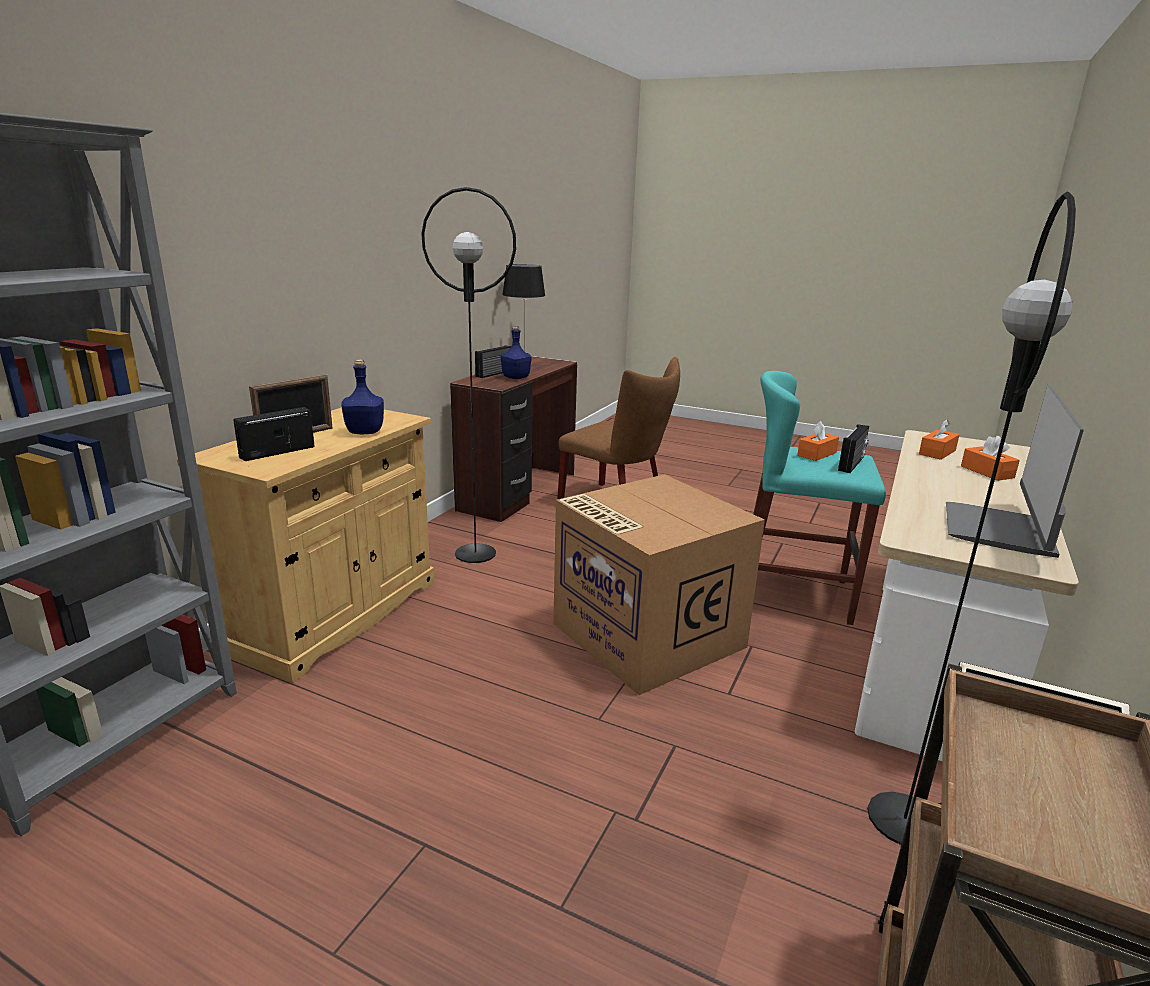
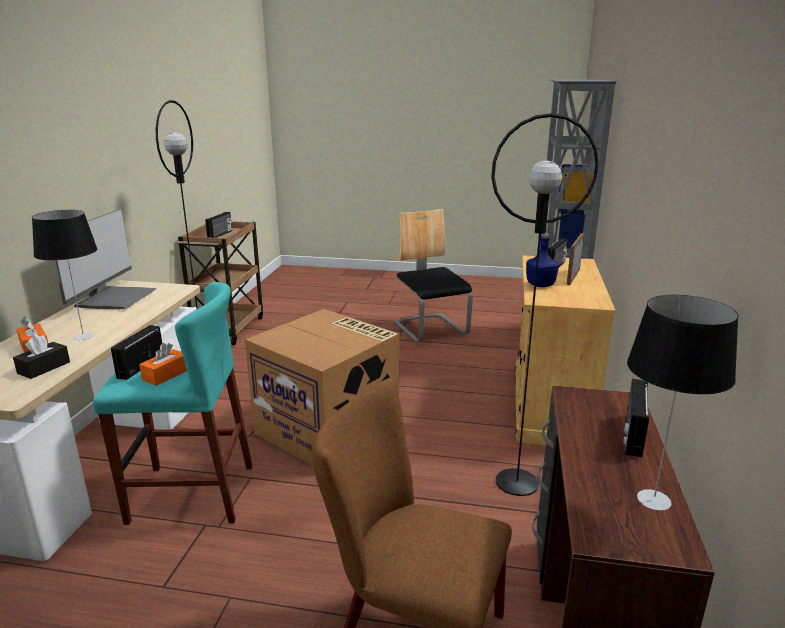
camera: 165 degrees right, 0 degrees up
(299, 879) = (431, 329): none -> chair
(515, 377) = (584, 427): blue bottle -> none
(937, 452) = (44, 368): orange tissue box -> black tissue box
(948, 477) = (84, 336): none -> table lamp
(1051, 800) = (220, 234): none -> radio

